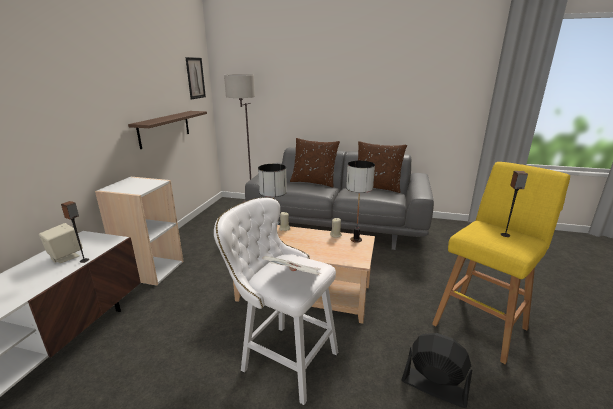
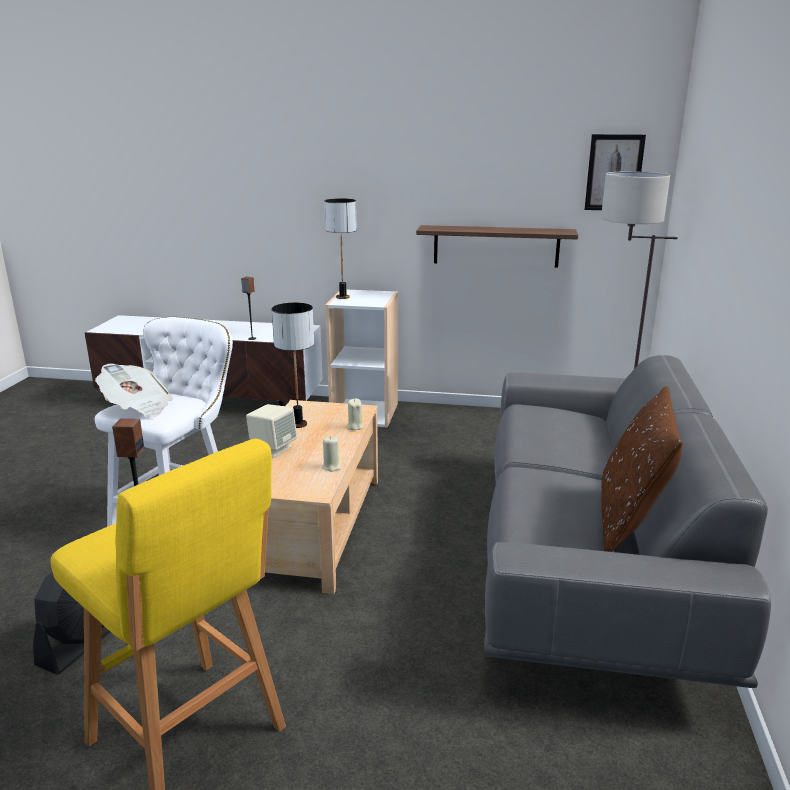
camera: 85 degrees right, 0 degrees up
(65, 256) = (261, 331): beige speaker -> beige speaker (273, 448)
(314, 182) = (610, 442): brown pillow -> none
(356, 240) = (313, 484): table lamp -> table lamp (342, 297)

